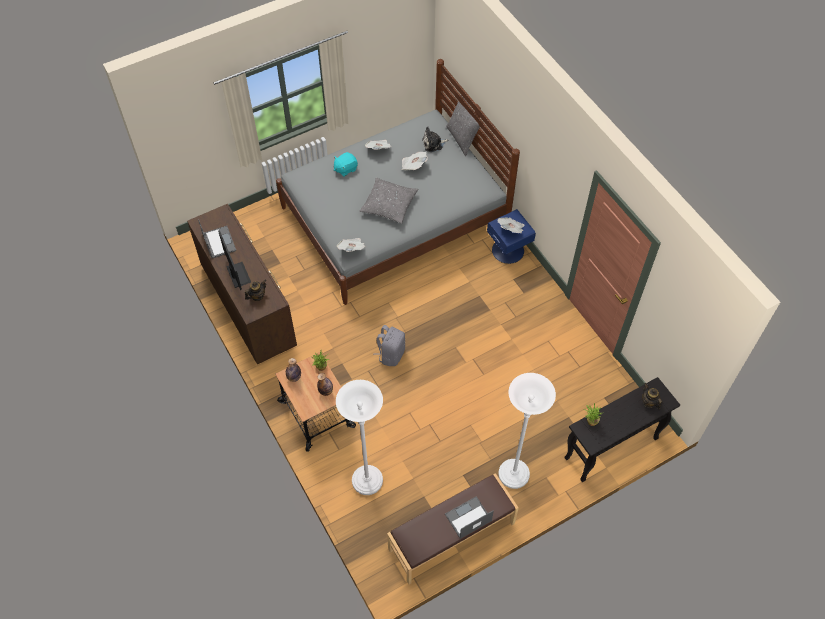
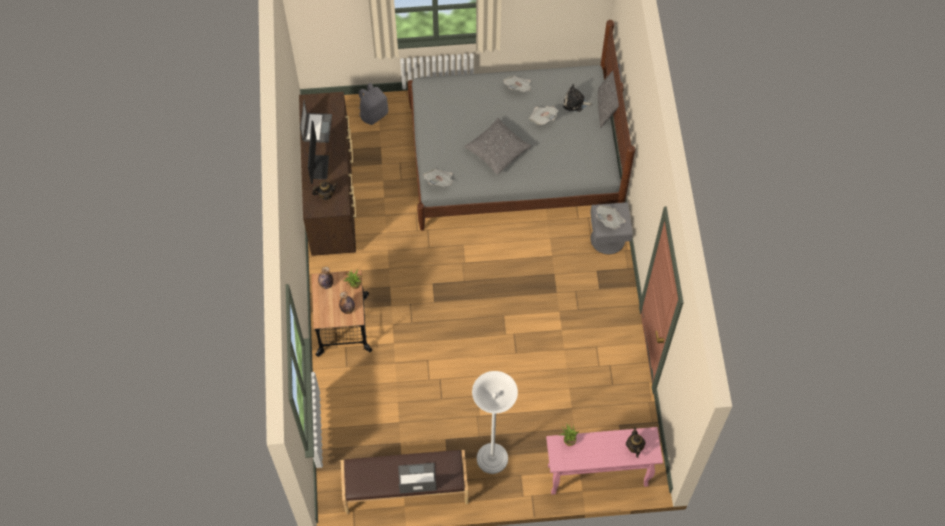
camera: 25 degrees right, 5 degrees up
(345, 169) = (475, 96): turquoise plush toy -> none
(367, 480) = (357, 406): white floor lamp -> none
(391, 354) = (439, 297): grey backpack -> grey backpack (373, 114)
(508, 250) = (608, 239): blue nightstand -> grey nightstand
(610, 449) = (596, 476): black console table -> pink console table

